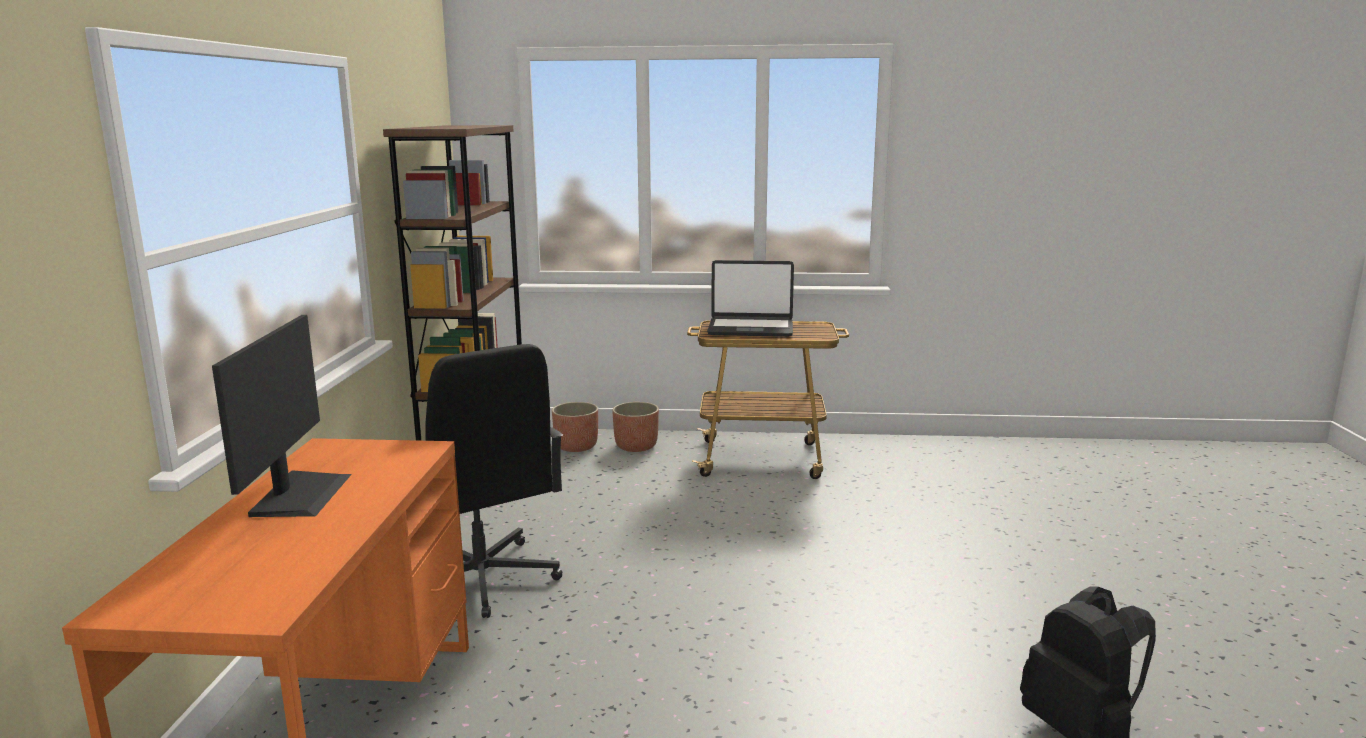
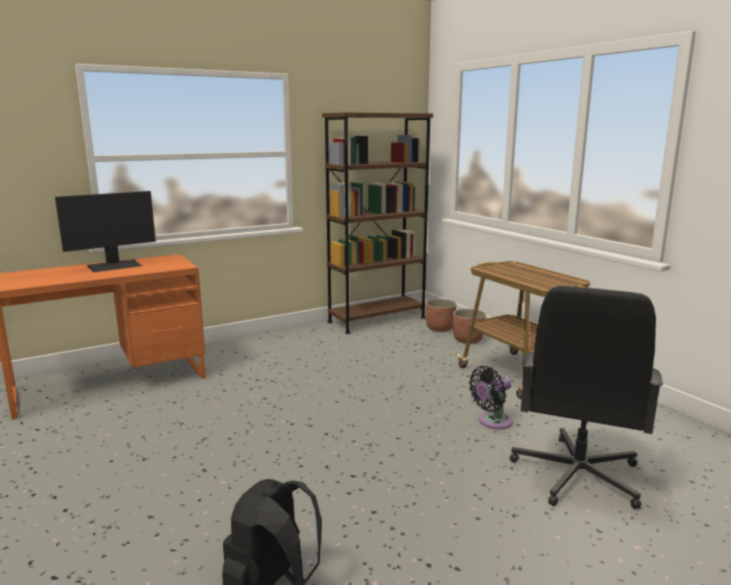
camera: 55 degrees right, 0 degrees up
(481, 579) = (267, 359): black office chair -> black office chair (576, 475)
(750, 328) = (518, 271): laptop -> none
(850, 509) = (492, 422): none -> black fan

